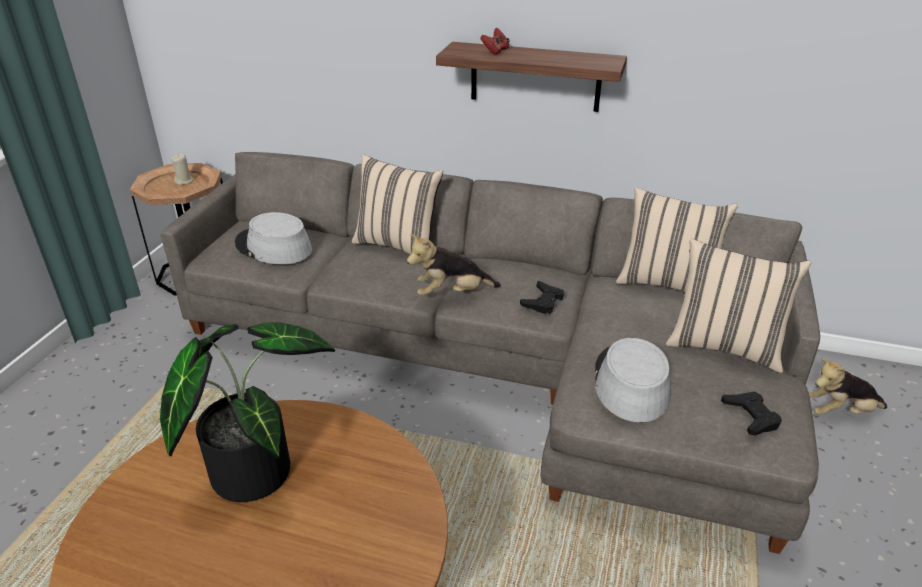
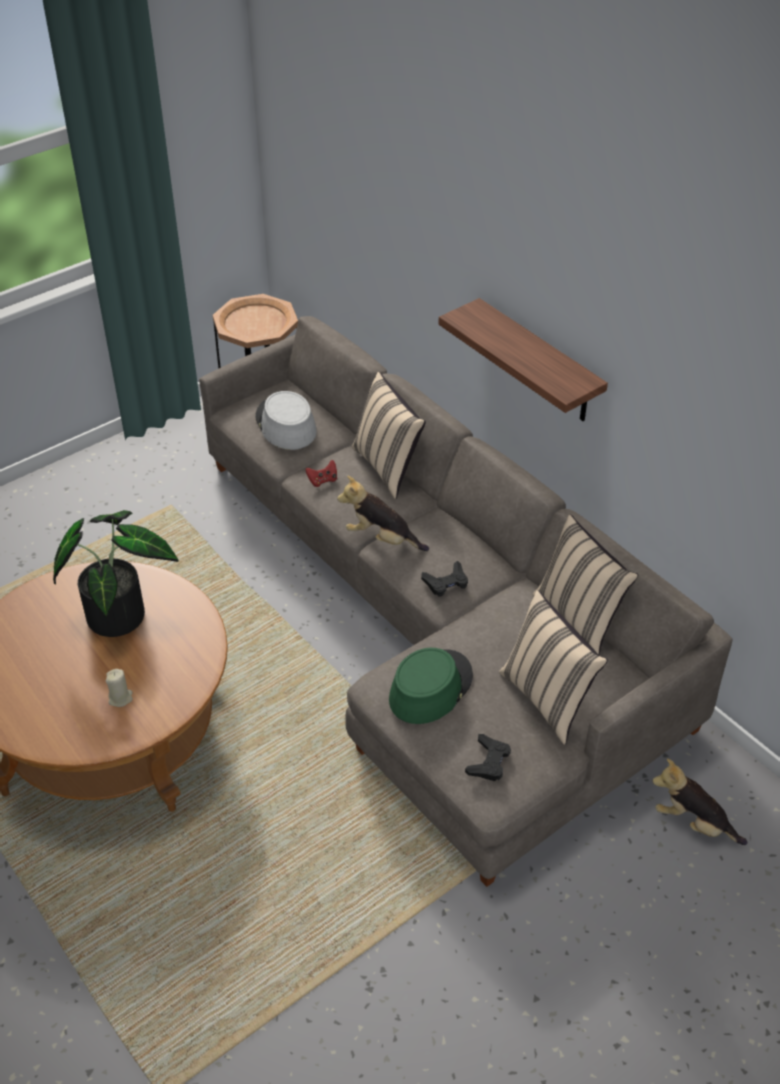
camera: 35 degrees right, 10 degrees up
(184, 181) = (264, 319): beige candle -> beige candle (120, 698)
(495, 51) = (496, 330): red game controller -> red game controller (323, 480)
(630, 383) = (430, 687): grey hat -> green hat

